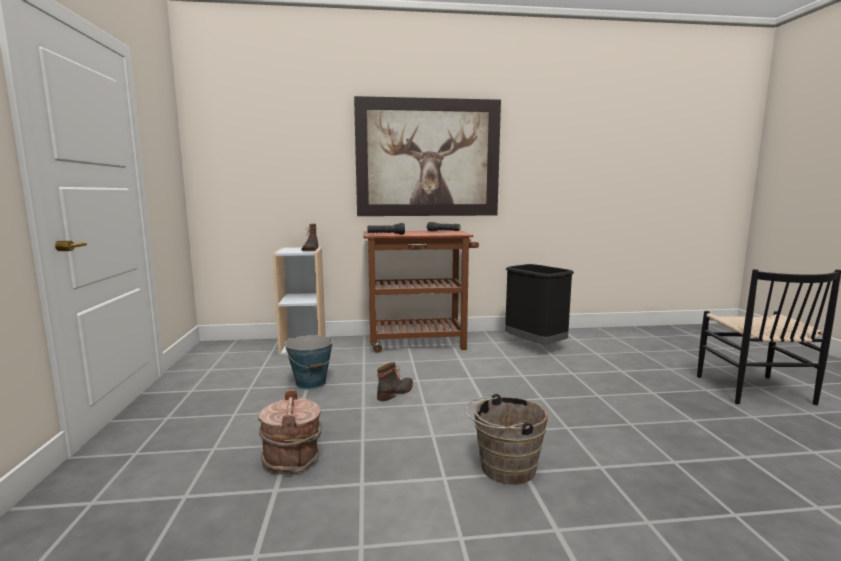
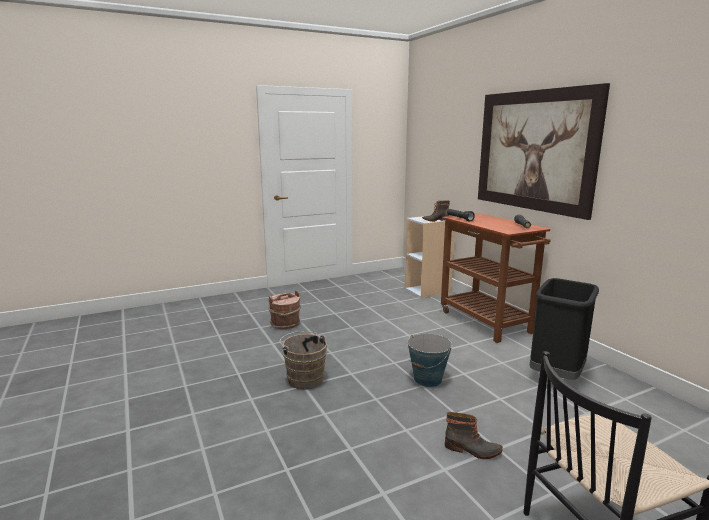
camera: 70 degrees right, 5 degrees up
(311, 383) = (372, 307): bucket -> bucket (428, 379)
(396, 392) = (381, 332): boot -> boot (472, 450)

